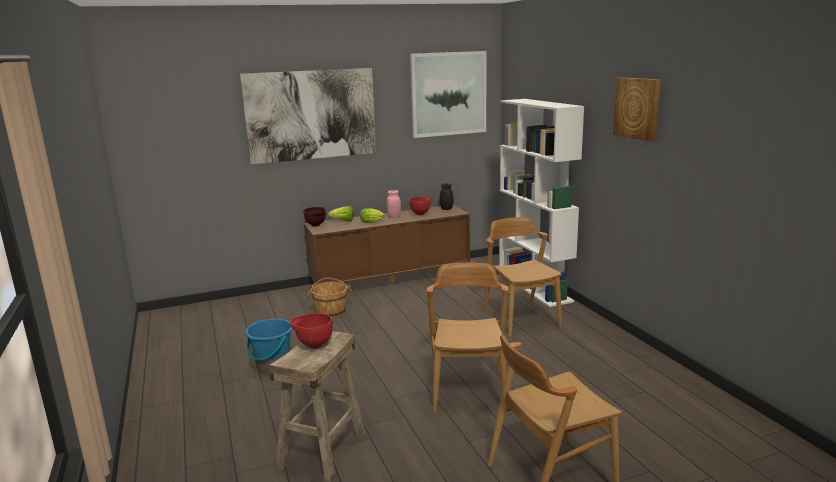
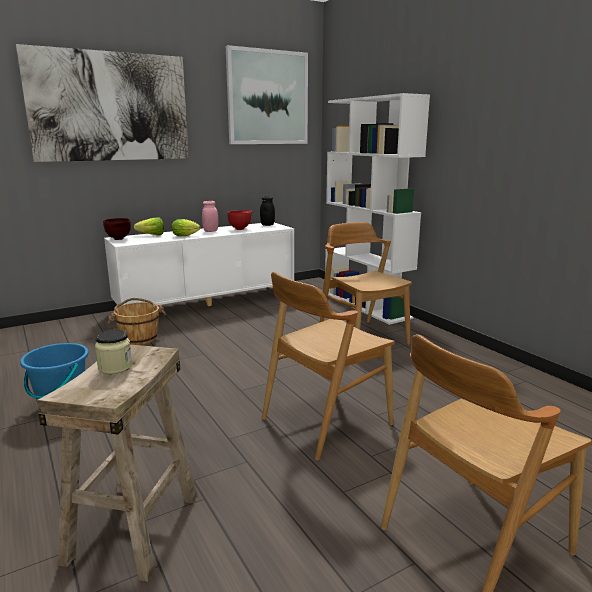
camera: 10 degrees left, 0 degrees up
(313, 345) = (115, 367): red bowl -> jar
(391, 280) = (208, 304): brown cabinet -> white cabinet
(469, 390) = (325, 421): brown chair -> brown chair turned 120 degrees counterclockwise
(637, 108) = (502, 84): picture -> none

